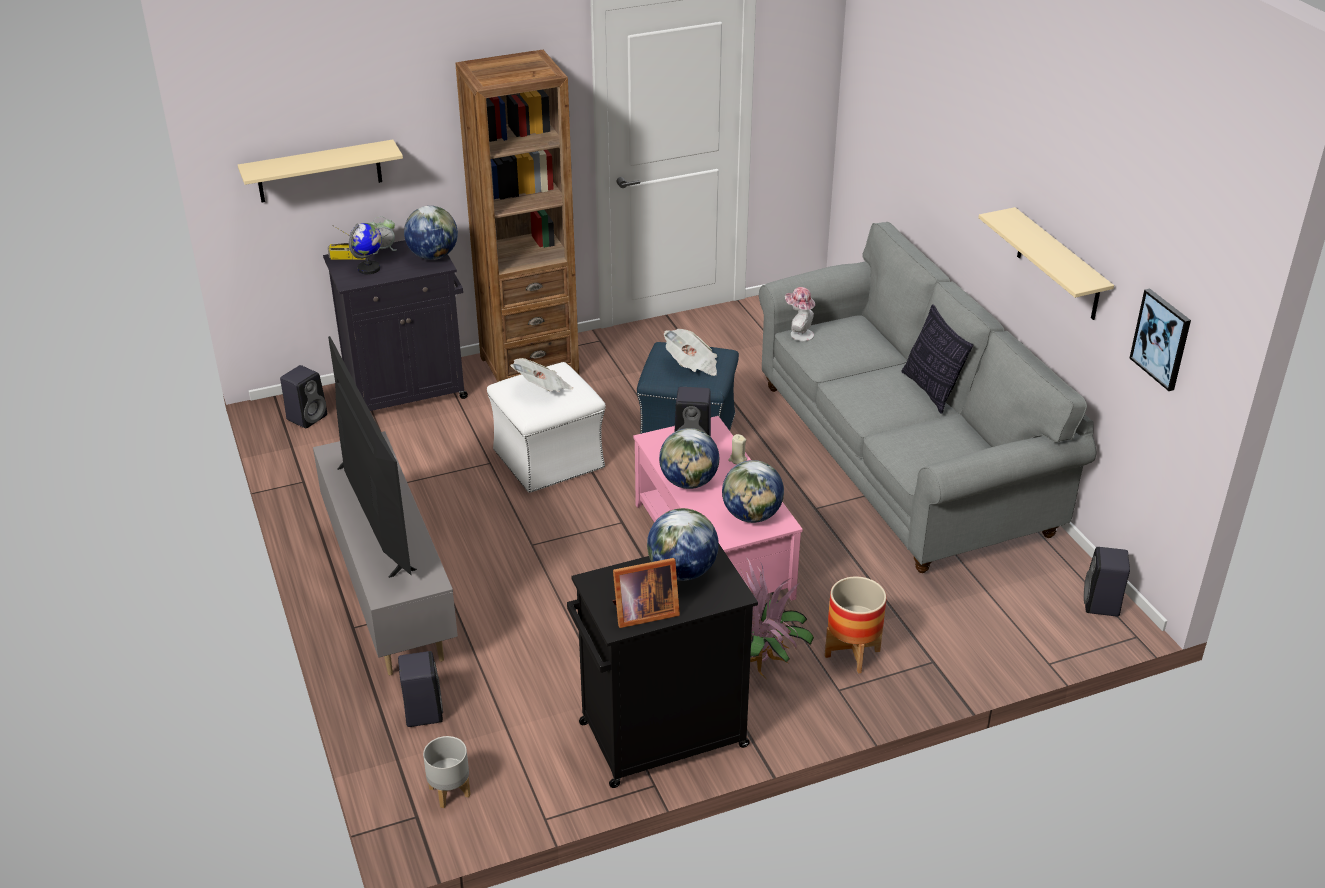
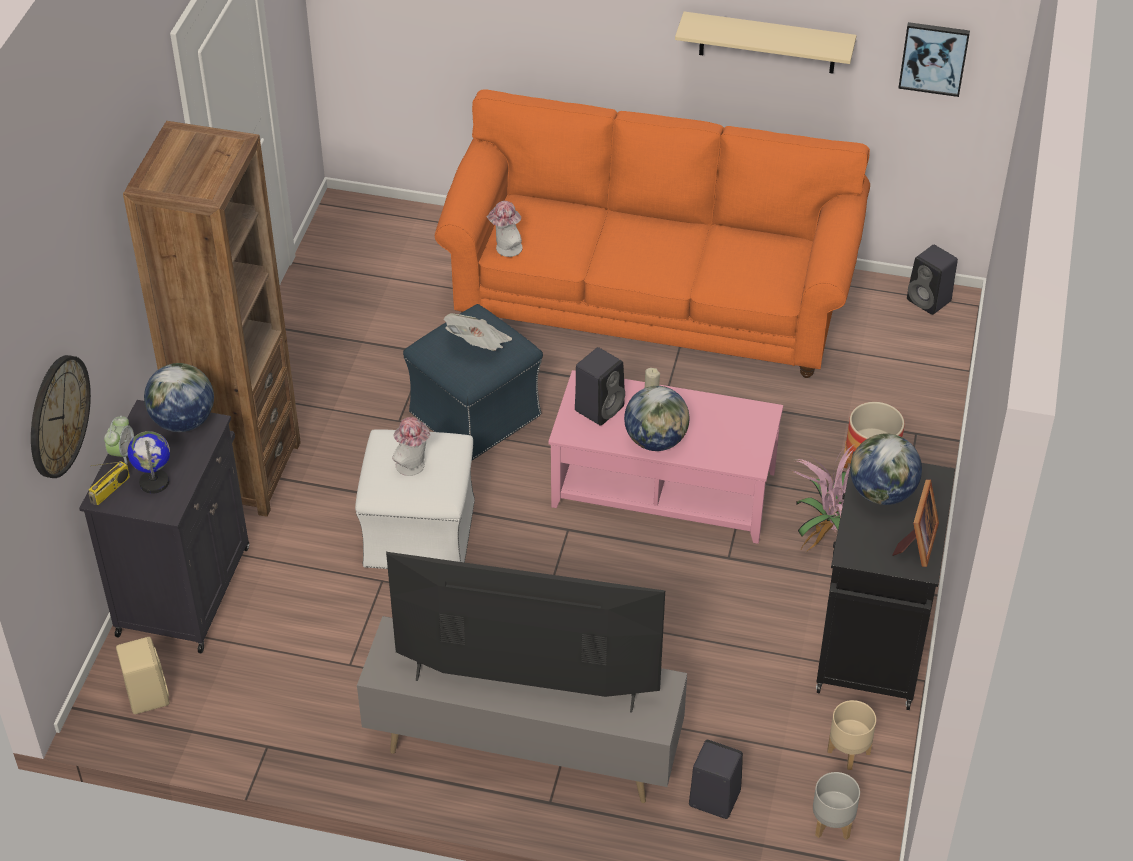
camera: 55 degrees left, 10 degrees up
(307, 417) = (146, 694): black speaker -> beige speaker
(319, 171) = (58, 416): beige shelf -> wall clock
(533, 769) = (848, 752): none -> beige planter
(543, 389) = (413, 466): newspaper -> hat
(752, 515) = (739, 426): globe -> none
(902, 459) = (651, 300): grey sofa -> orange sofa
(931, 390) = (669, 220): pillow -> none

